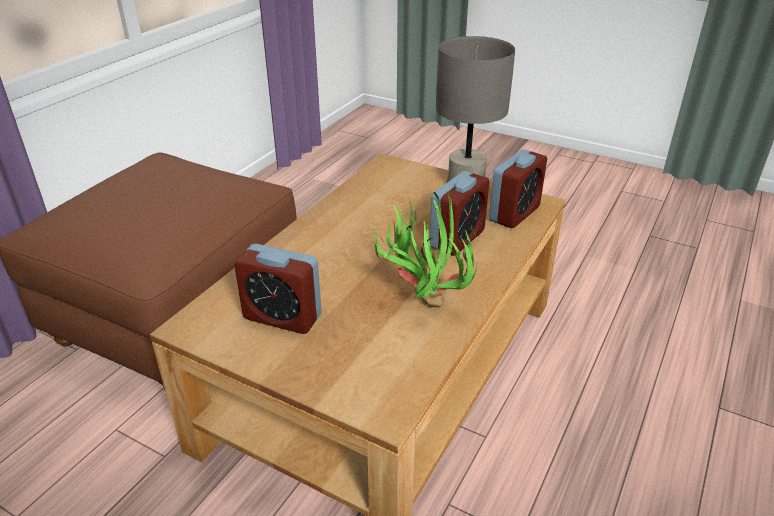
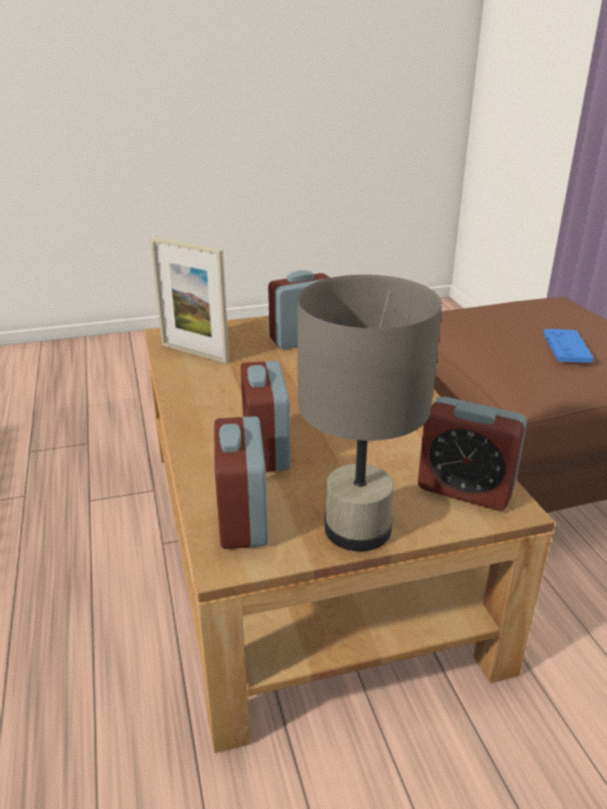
camera: 135 degrees right, 5 degrees down
(186, 179) = (566, 347): none -> blue game controller
(391, 175) = (465, 489): none -> alarm clock
(394, 360) = (194, 353): none -> picture frame
(422, 300) = (223, 388): potted plant -> none

